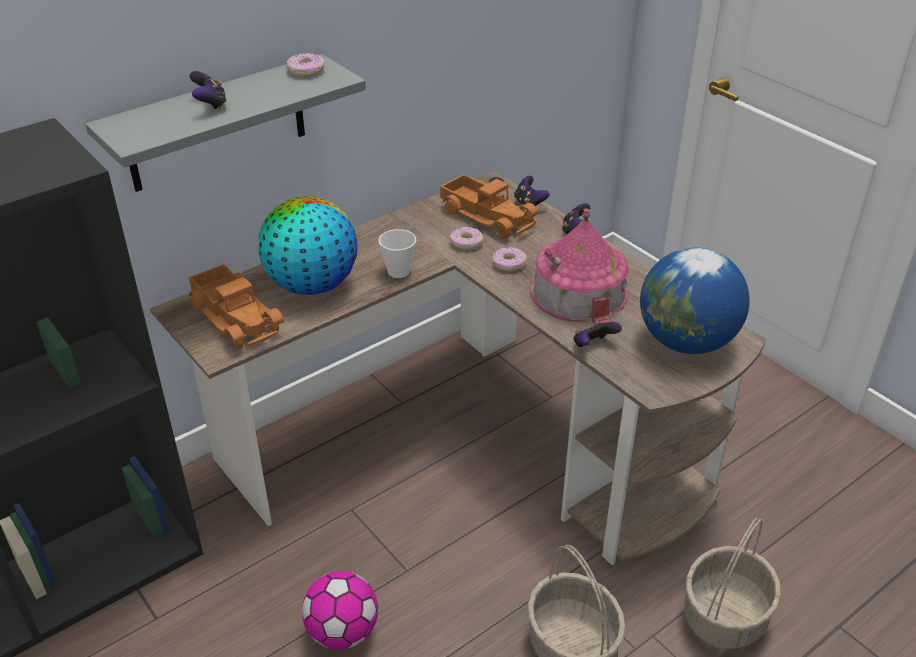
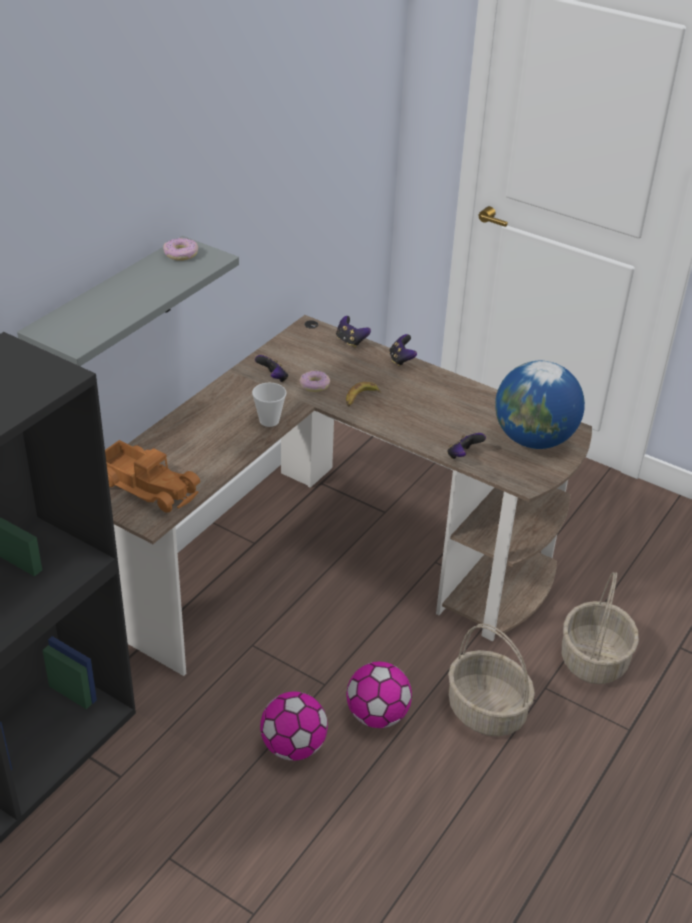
camera: 20 degrees left, 0 degrees up
(210, 105) = (120, 298): game controller -> game controller (273, 378)
(312, 285) = (199, 446): globe -> none
(447, 619) = (377, 715): none -> football
(488, 215) = (320, 357): toy truck -> none
(508, 264) = (360, 398): donut -> banana
(579, 292) = (430, 413): toy house -> none

